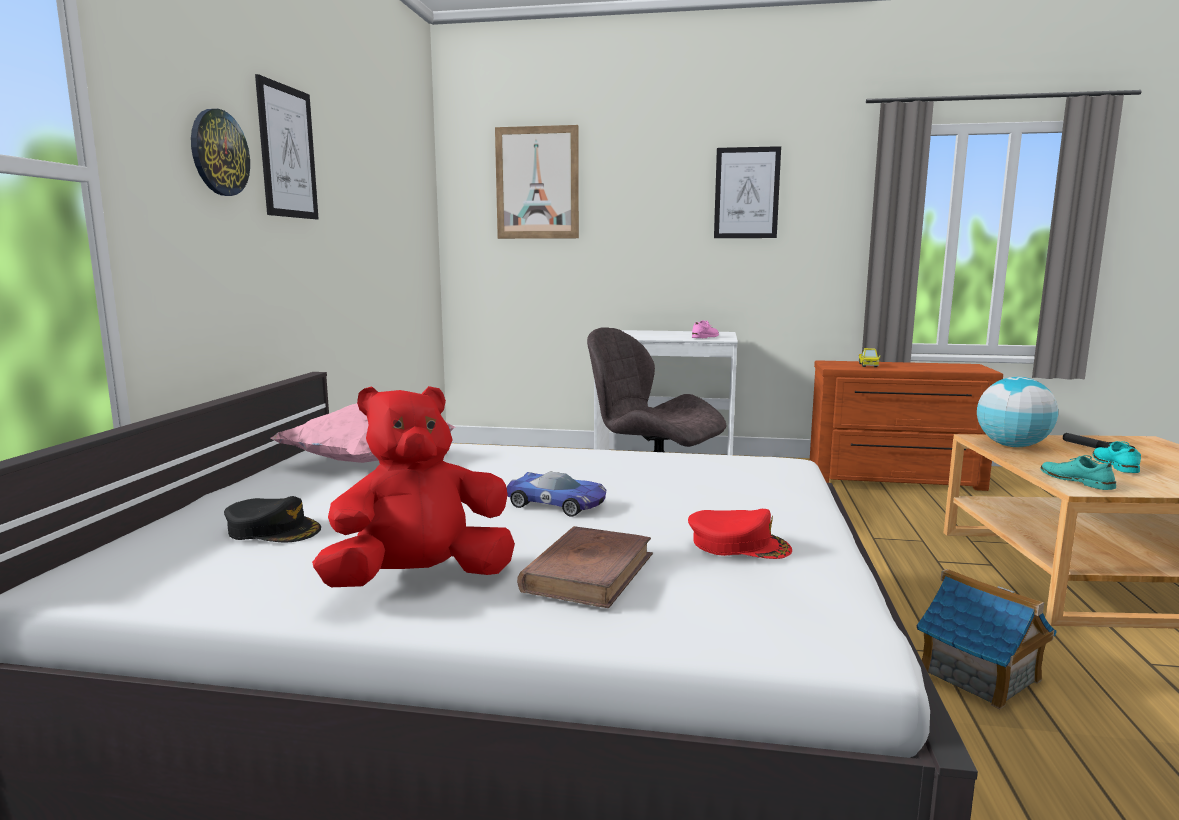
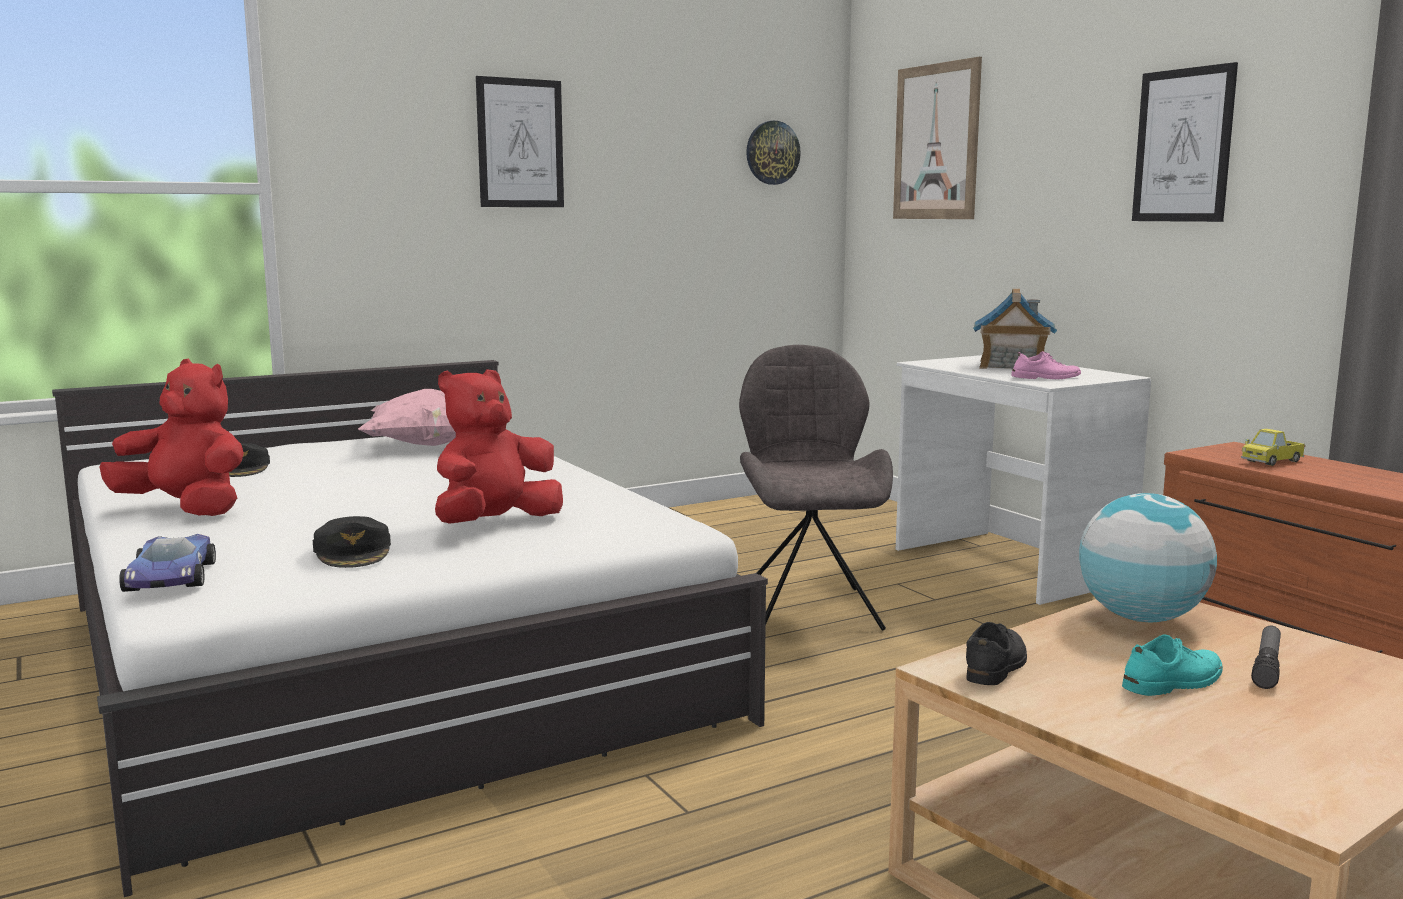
camera: 50 degrees right, 0 degrees up
(219, 153) = (416, 155): wall clock -> wall clock (772, 152)
(558, 503) = (395, 499): toy car -> toy car (170, 577)
(588, 572) = (234, 532): brown book -> none
(699, 494) = (495, 524): none -> red plush toy
(738, 544) = (353, 552): red cap -> black cap
(980, 676) = (657, 845): toy house -> toy house (1011, 365)
(1076, 481) = (996, 665): turquoise shoe -> black shoe

